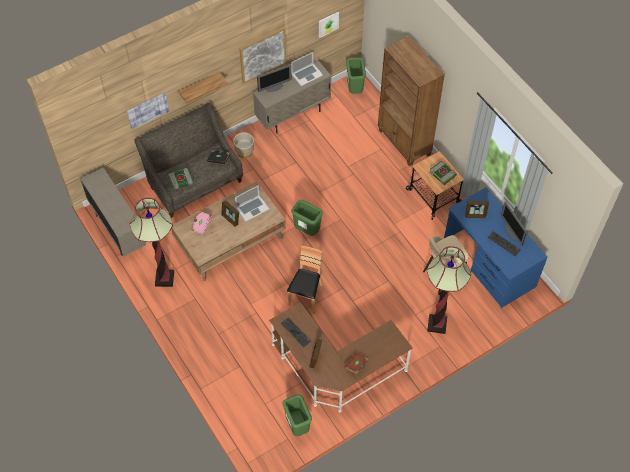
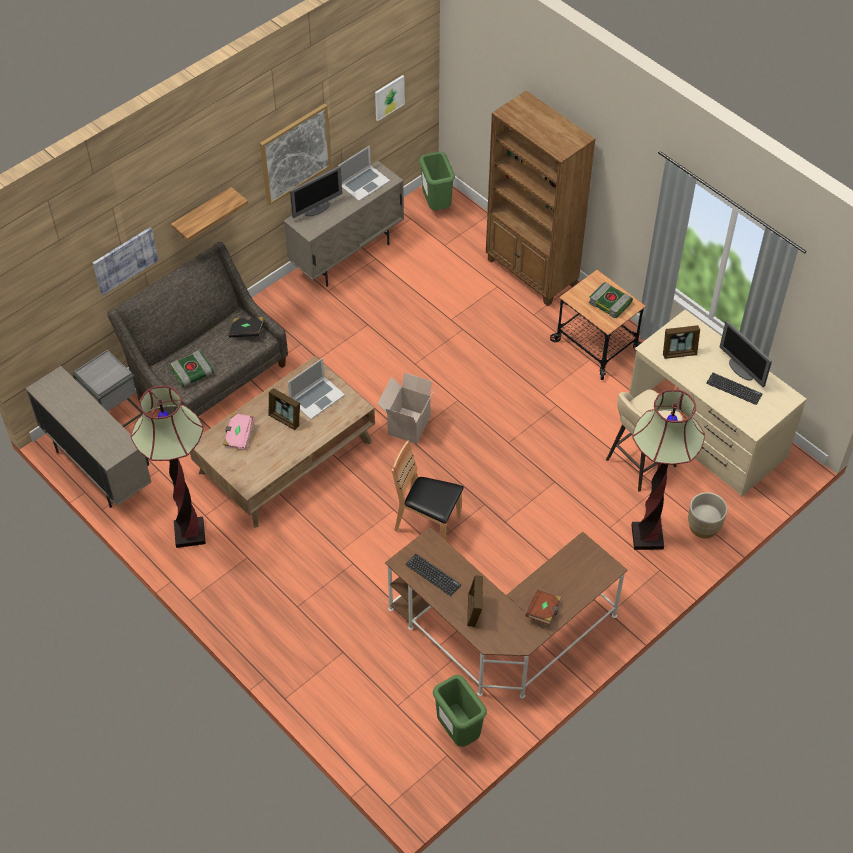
camera: 10 degrees left, 5 degrees down
(134, 196) = (113, 412): none -> grey side table
(244, 152) = (281, 320): beige planter -> beige planter (703, 526)
(306, 296) = (428, 525): brown chair -> brown chair turned 75 degrees counterclockwise
(307, 230) = (408, 425): green trash can -> cardboard box
(489, 263) = (706, 432): blue desk -> beige desk

